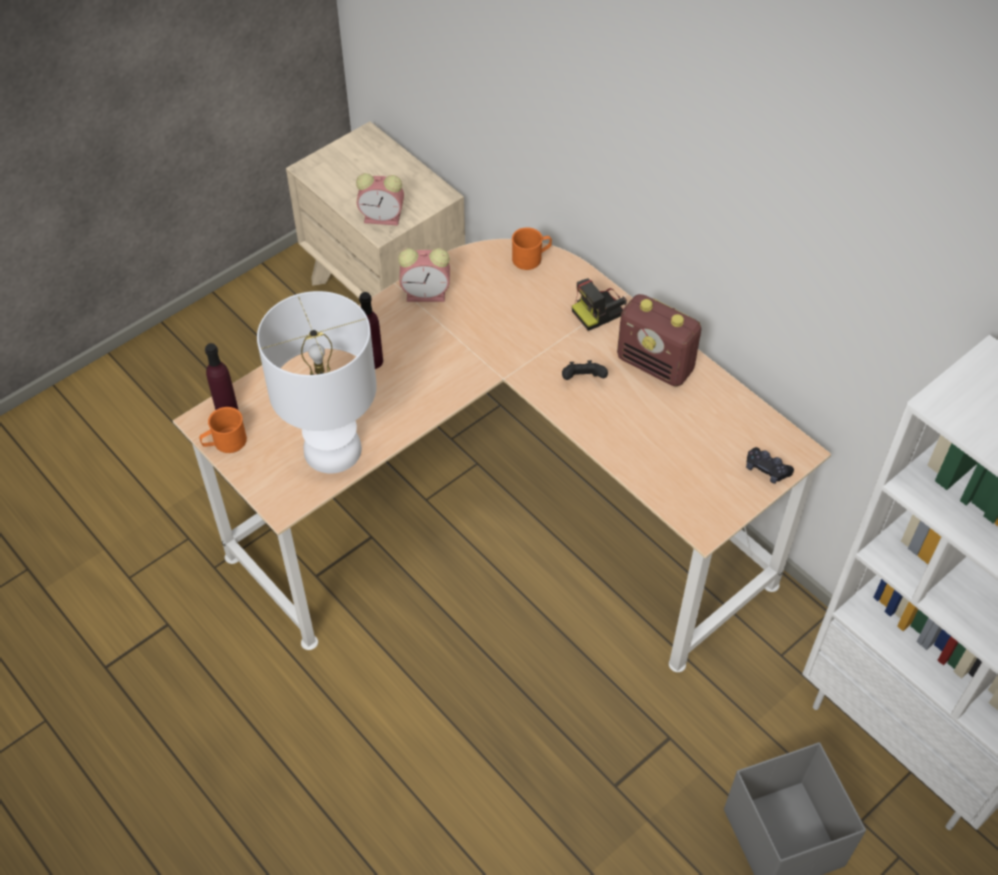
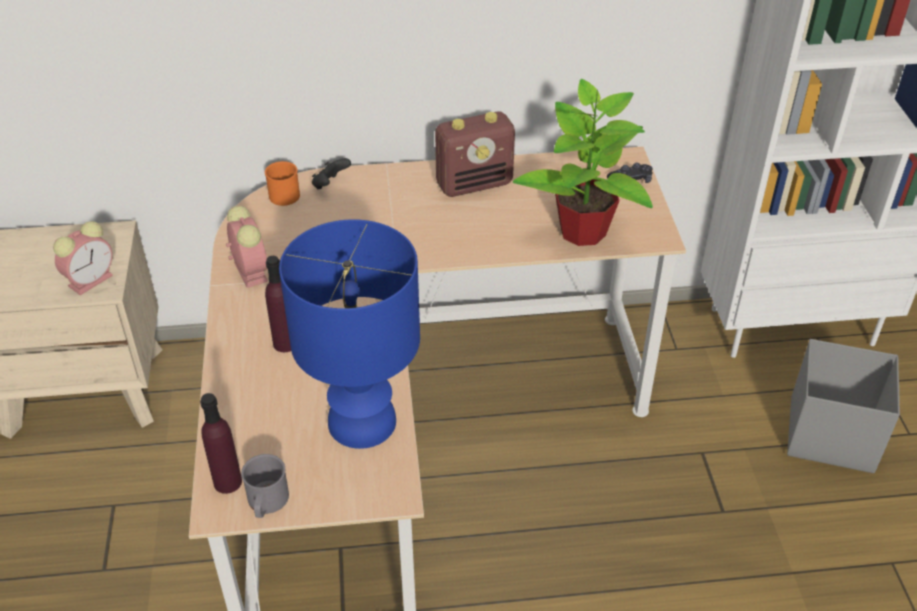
camera: 55 degrees left, 10 degrees down
(225, 442) = (266, 503): orange mug -> grey mug
(333, 451) = (364, 422): white table lamp -> blue table lamp
(427, 294) = (249, 270): alarm clock -> alarm clock turned 60 degrees counterclockwise
(583, 380) = (449, 228): black game controller -> black game controller (330, 185)
(604, 312) = (391, 183): camera -> none
(660, 470) = (582, 232): none -> potted plant

